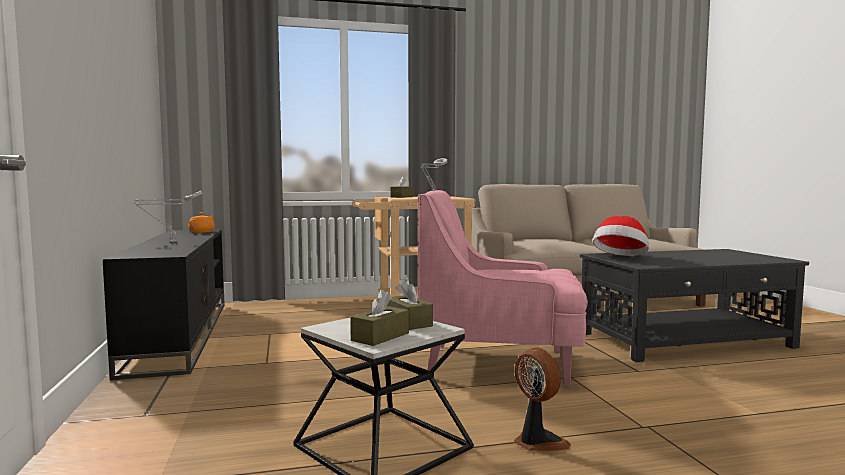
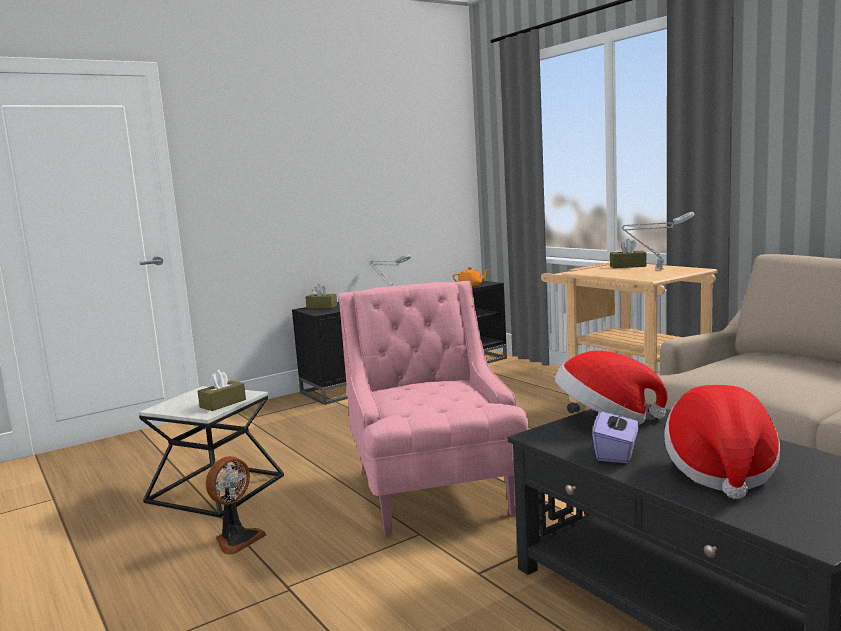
camera: 70 degrees right, 5 degrees up
(380, 337) = (178, 405): brown tissue box -> brown tissue box (322, 307)
(679, 262) = (616, 453): none -> purple tissue box
(709, 257) = (720, 472): none -> hat

